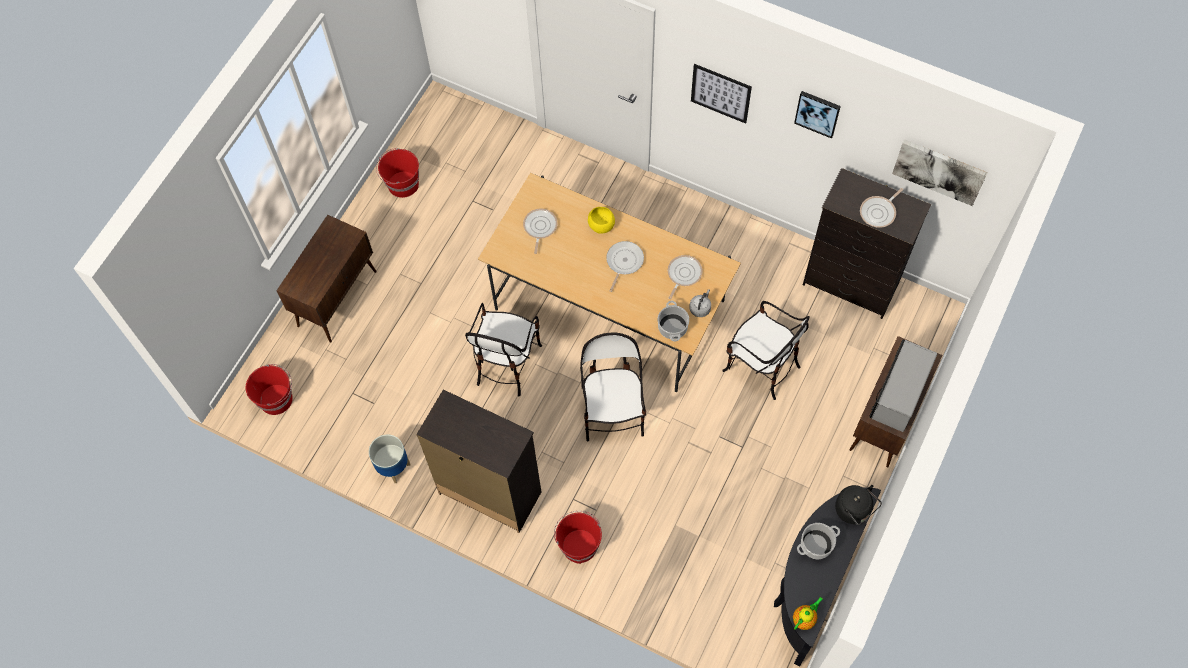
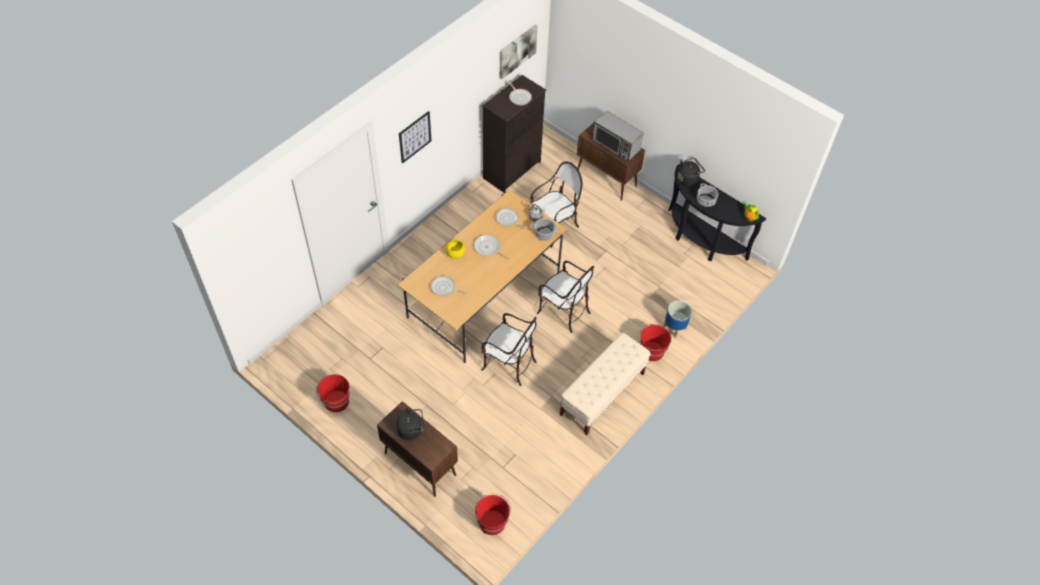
camera: 80 degrees left, 10 degrees down
(327, 253) = (412, 430): none -> black kettle
(393, 468) = (569, 451): planter -> planter (675, 328)
(489, 491) = (602, 394): black dresser -> beige bench
(613, 412) = (563, 311): chair -> chair turned 150 degrees counterclockwise
(817, 113) = (461, 86): picture -> none

